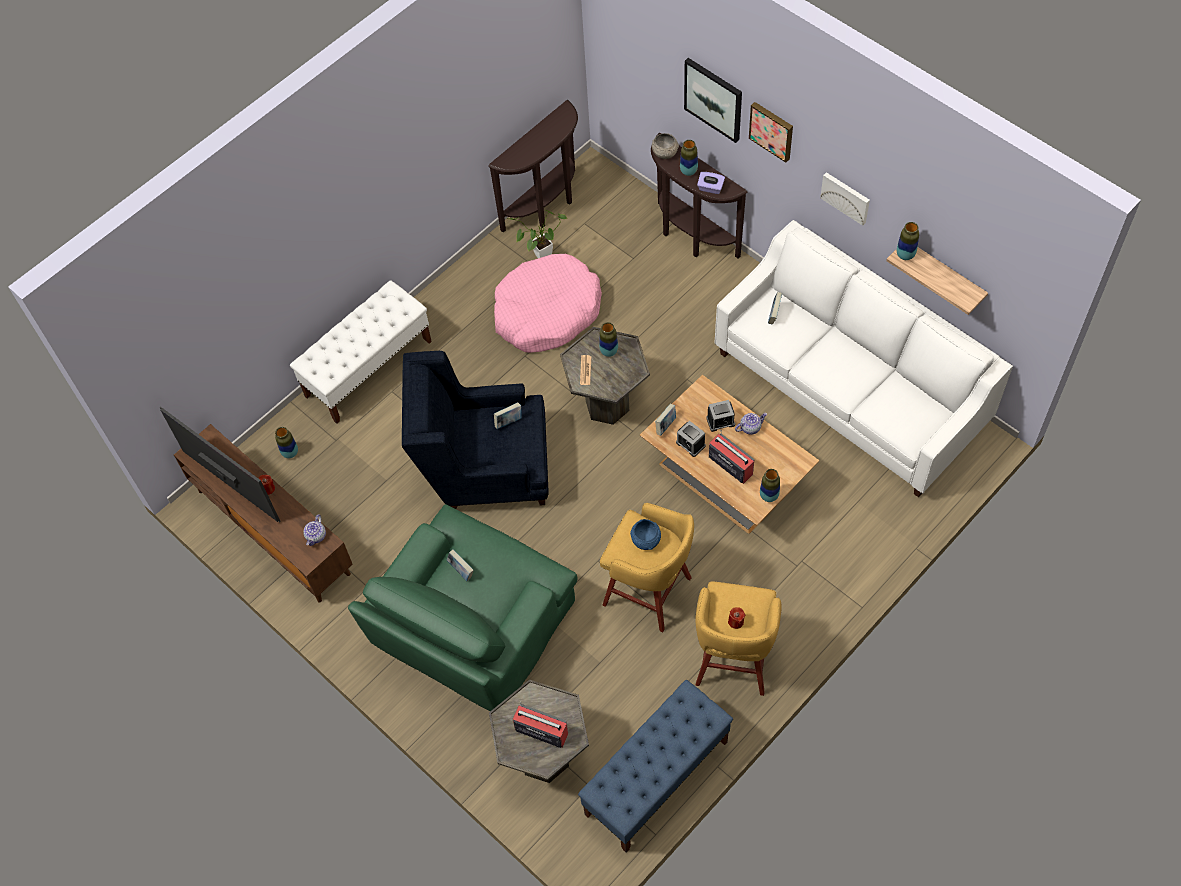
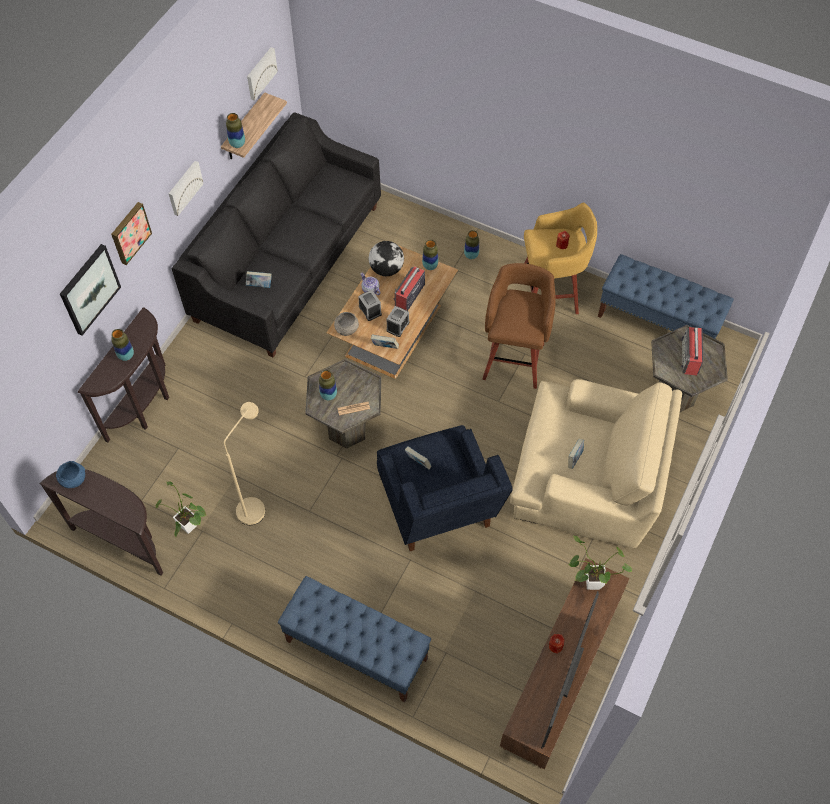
camera: 110 degrees left, 0 degrees up
(290, 453) = (472, 692): vase -> vase (471, 255)
(316, 536) = (588, 583): teapot -> potted plant
(369, 368) = (356, 650): white bench -> blue bench
(472, 625) = (588, 477): green armchair -> beige armchair
(547, 312) = (255, 505): pink dog bed -> beige floor lamp
(646, 539) = (515, 314): blue bowl -> blue bowl (73, 479)
(650, 593) = (514, 359): yellow stool -> brown stool
(664, 153) = (105, 380): grey bowl -> grey bowl (346, 329)
(710, 188) = (145, 334): purple tissue box -> none
(776, 450) = (386, 268): none -> globe
(851, 389) = (288, 262): white sofa -> black sofa
(993, 272) = (260, 73): none -> picture

